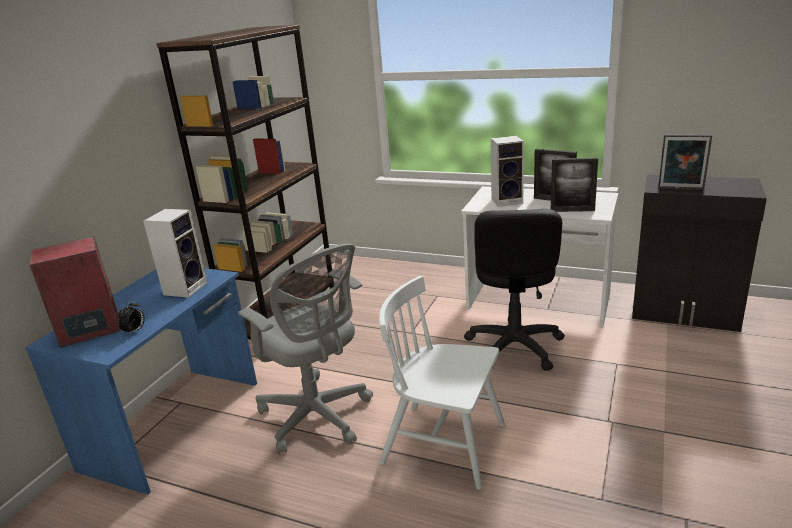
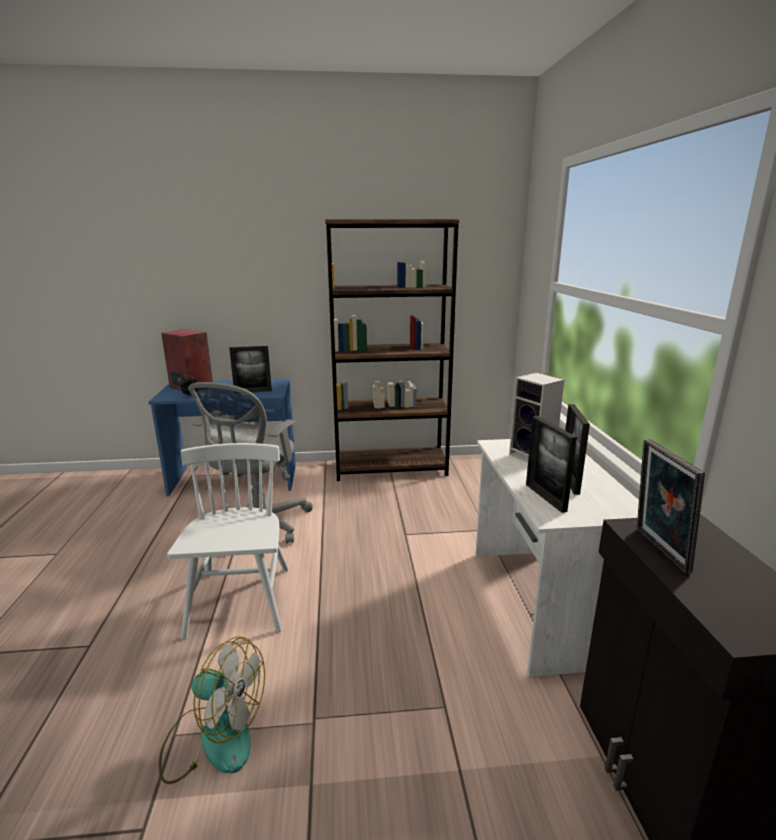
camera: 60 degrees right, 5 degrees down
(186, 288) = (253, 391): speaker -> picture frame
(514, 347) = (425, 606): black office chair -> none
(611, 475) = (213, 737): none -> fan

